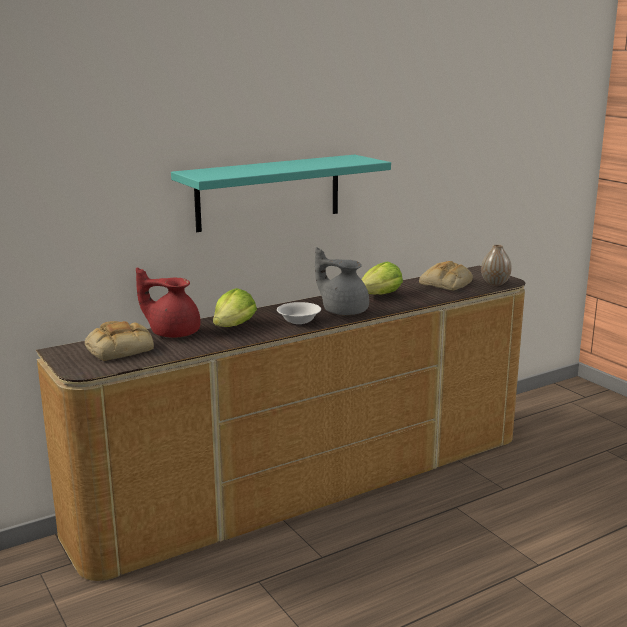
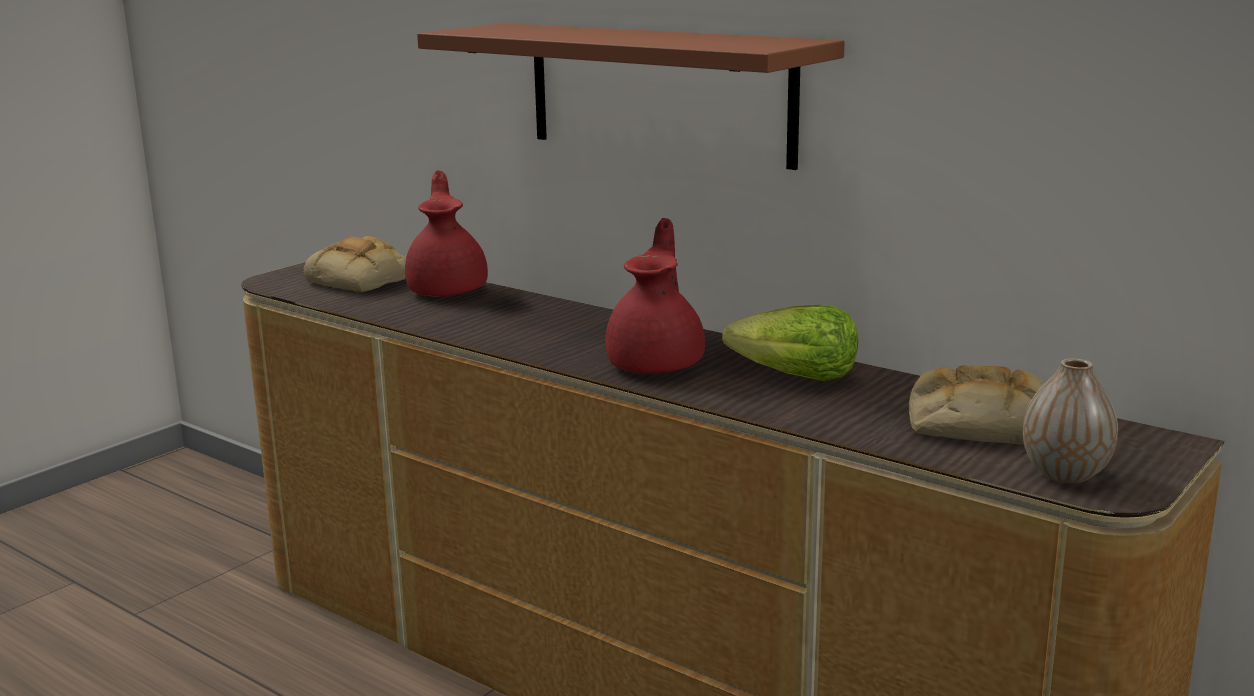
camera: 70 degrees right, 0 degrees up
(234, 327) = (500, 313): lettuce -> none
(269, 192) = (658, 92): turquoise shelf -> brown shelf
(299, 321) = (567, 344): white bowl -> none
(343, 311) = (658, 364): grey teapot -> red teapot

